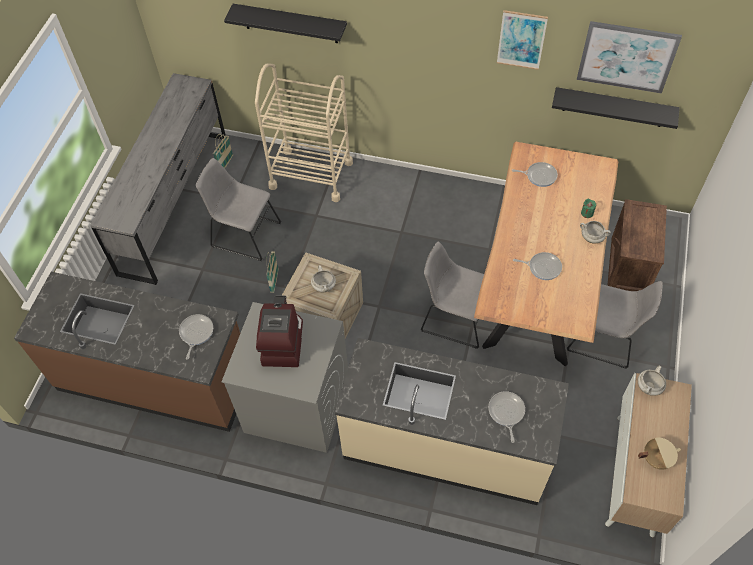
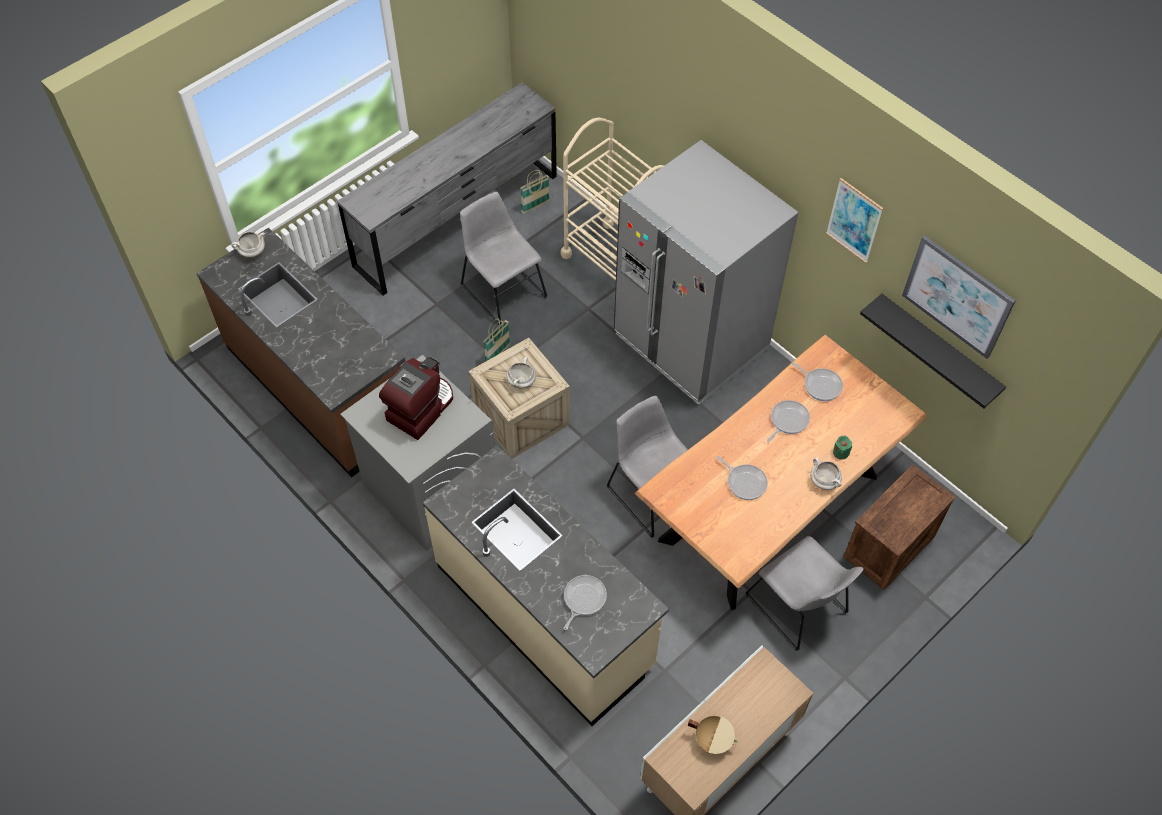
camera: 30 degrees right, 0 degrees up
(196, 333) = (352, 356): frying pan -> frying pan (787, 420)
(290, 23) = (639, 86): black shelf -> none
(403, 202) = (690, 342): none -> grey fridge
(649, 387) = (764, 668): white cooking pot -> white cooking pot (252, 252)

